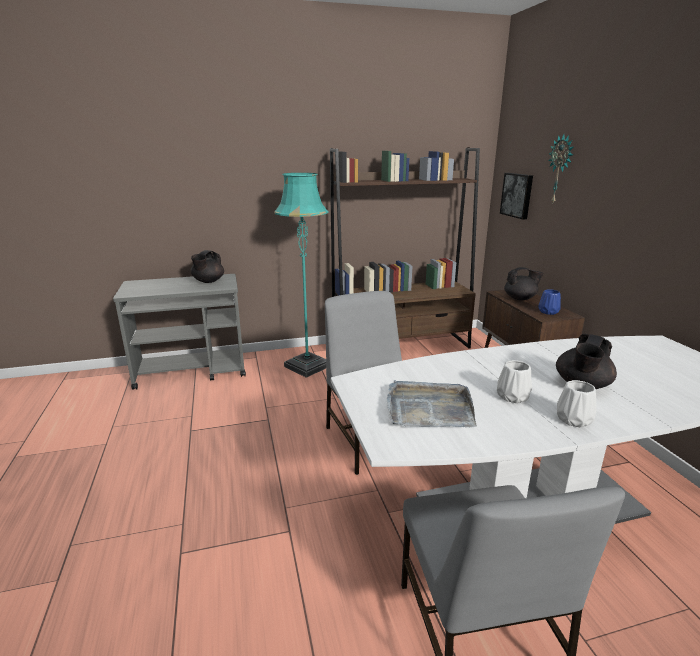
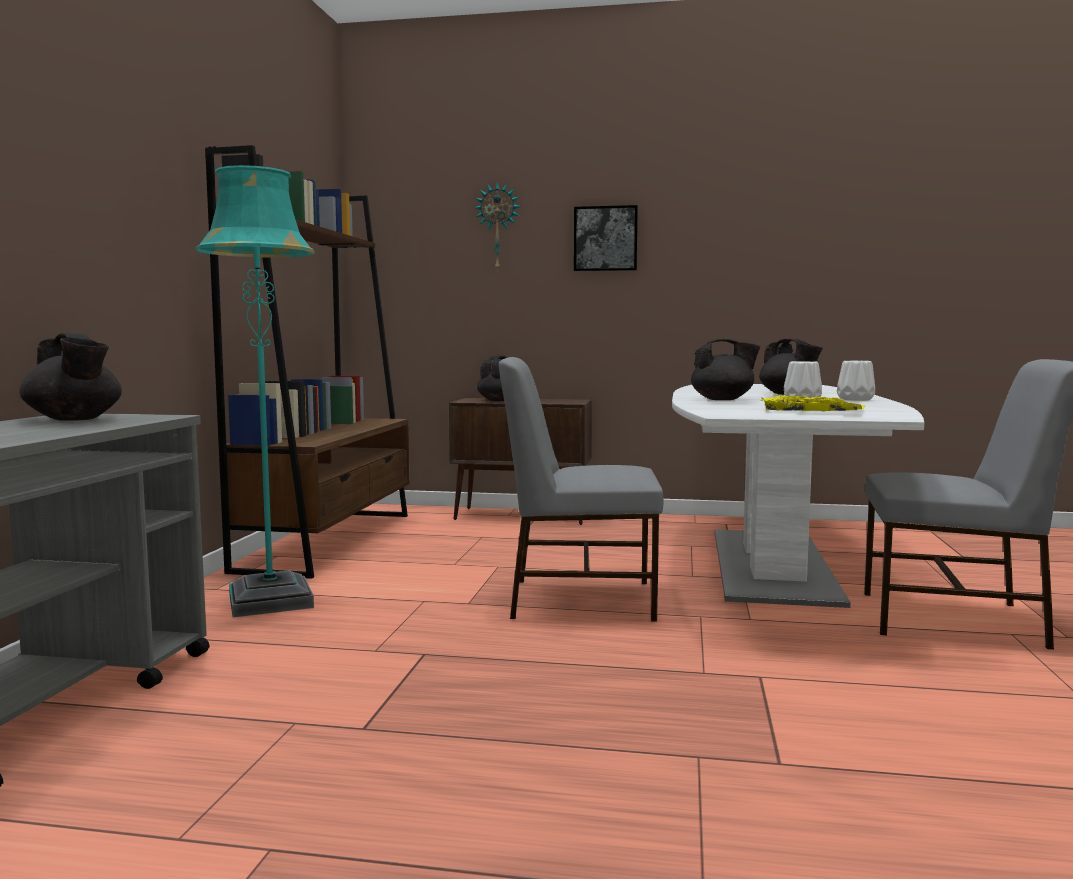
camera: 65 degrees left, 15 degrees down
(428, 408) = (815, 410): grey tray -> yellow tray
(481, 366) = (723, 400): none -> black teapot
(517, 195) = (415, 270): picture -> picture (606, 239)
(547, 312) = (558, 401): blue vase -> none

